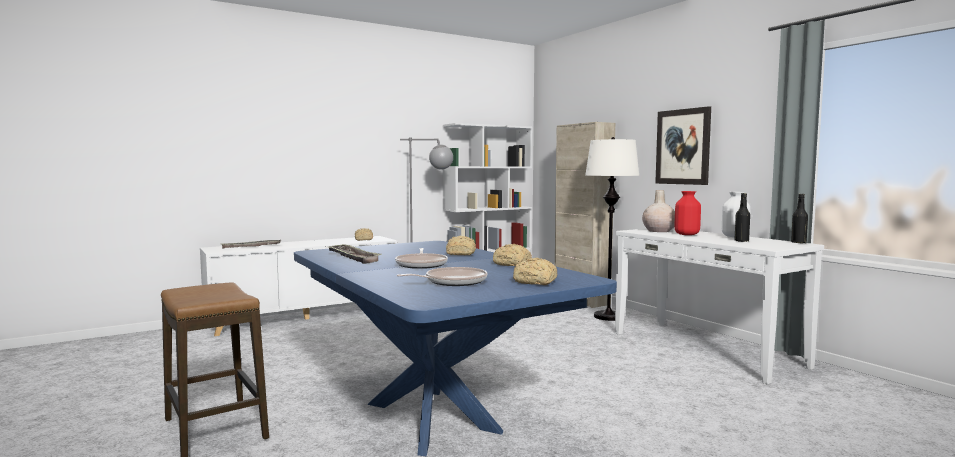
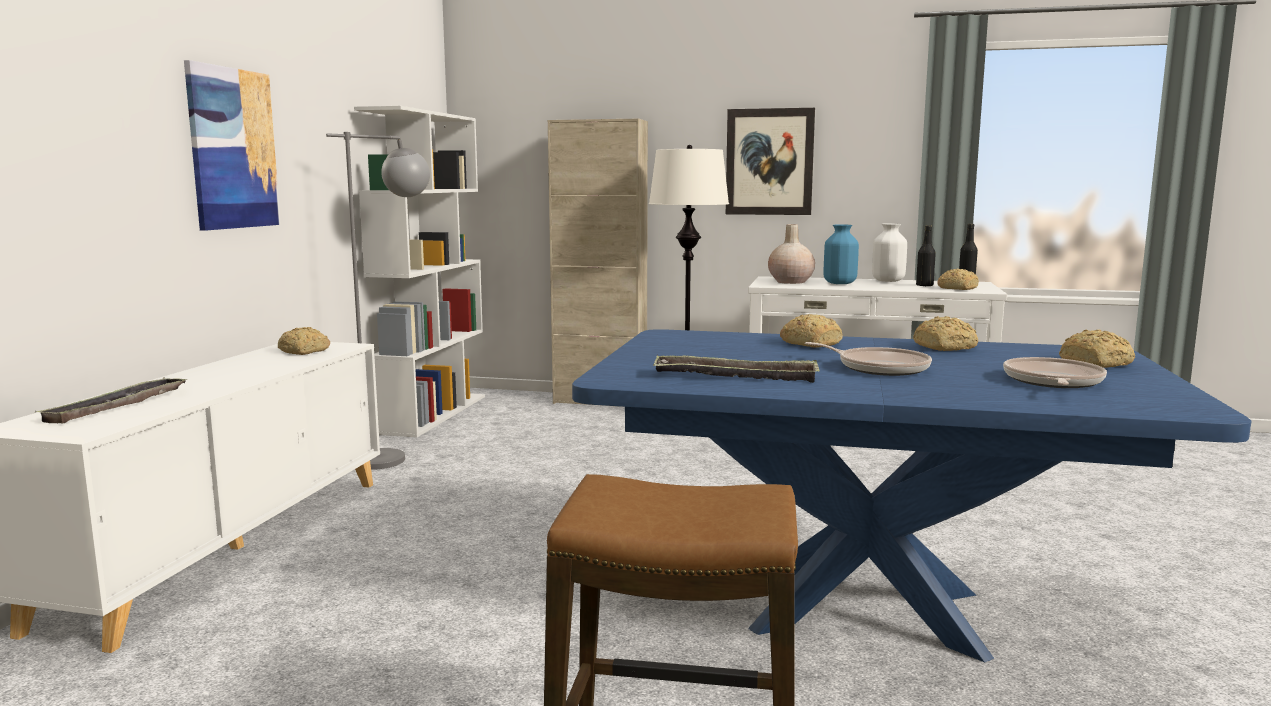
camera: 45 degrees left, 5 degrees up
(353, 147) = (233, 149): none -> picture
(686, 234) = (839, 283): red vase -> blue vase
(754, 244) = (957, 288): none -> bread

